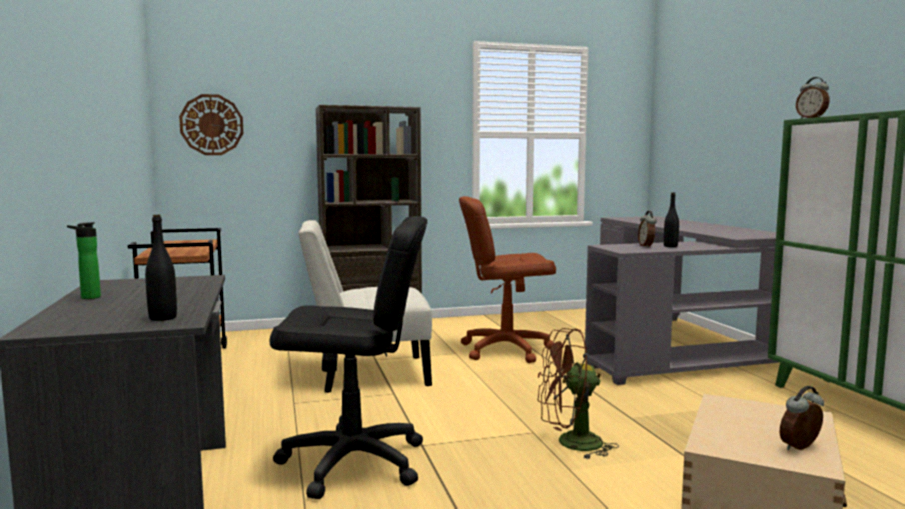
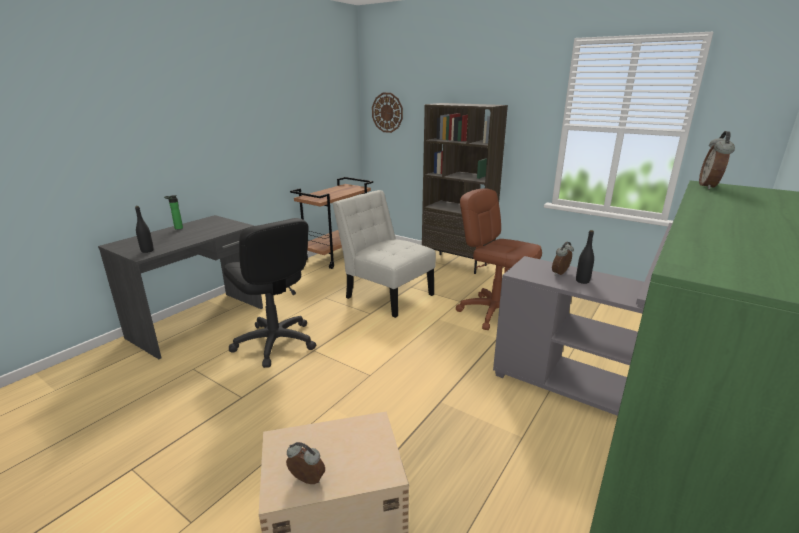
camera: 50 degrees right, 15 degrees up
(570, 444) = (367, 394): brown fan -> none

